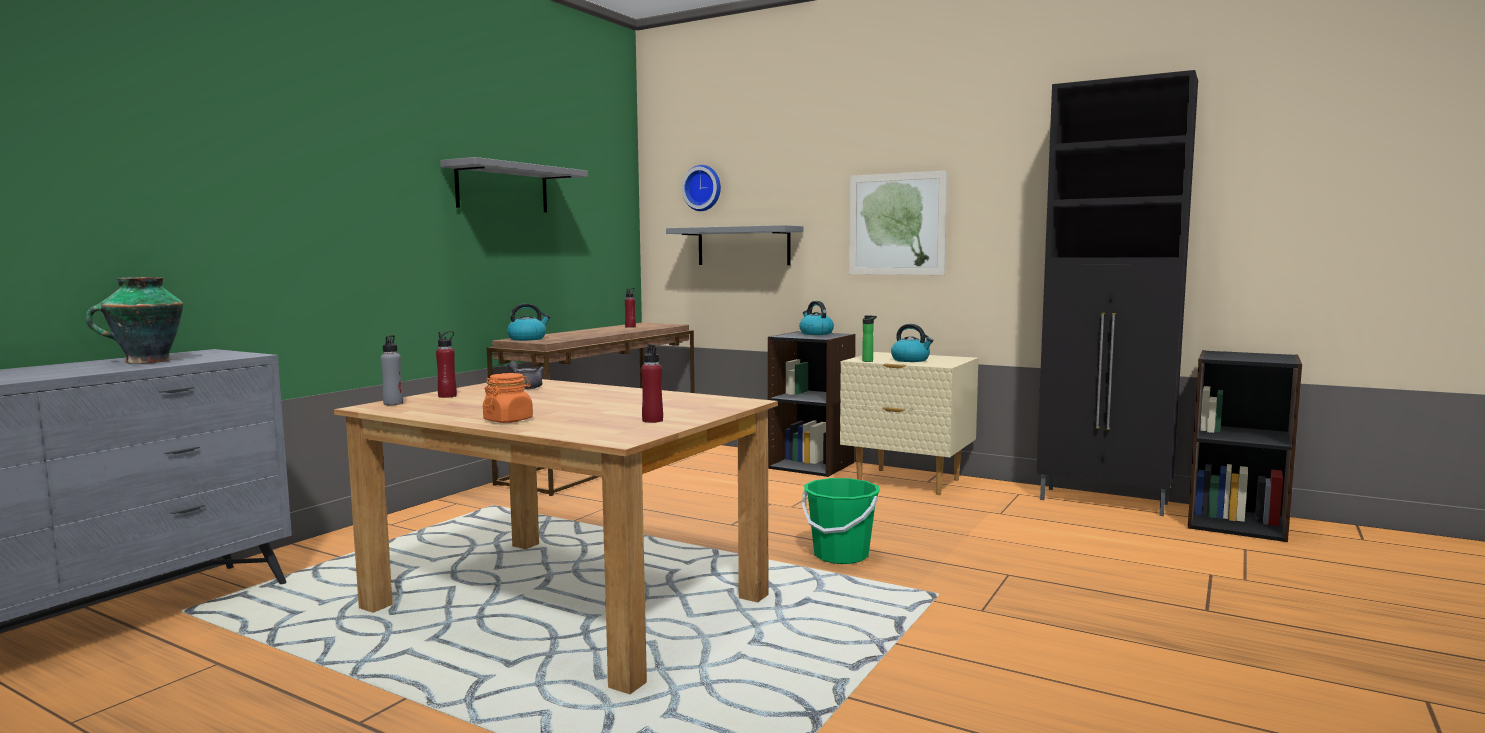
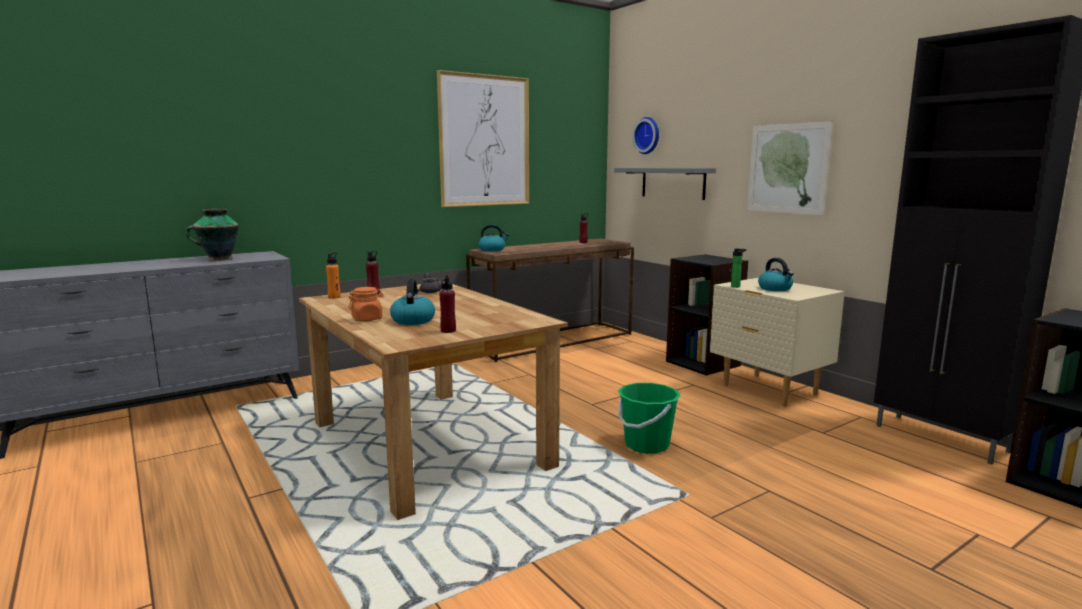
camera: 25 degrees right, 5 degrees up
(393, 403) = (334, 297): grey bottle -> orange bottle
(502, 188) = (484, 141): grey shelf -> picture
(815, 333) = (715, 258): kettle -> kettle (413, 320)

